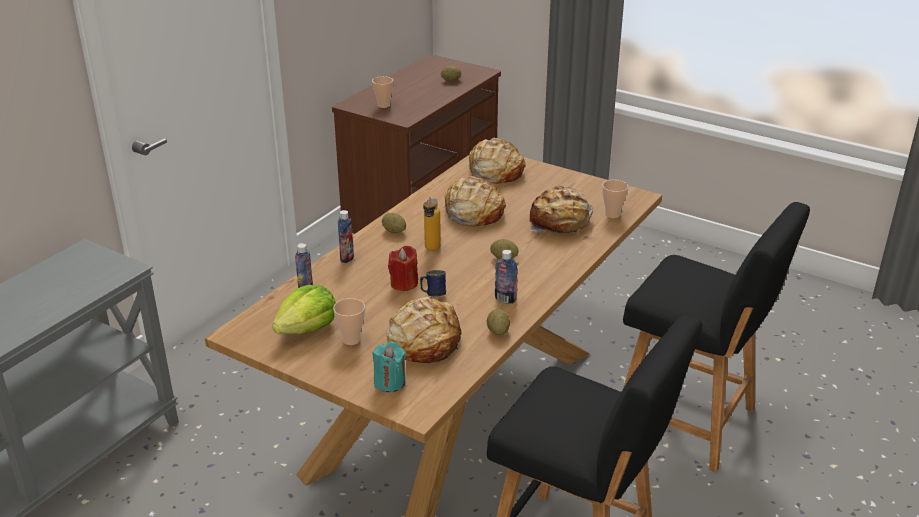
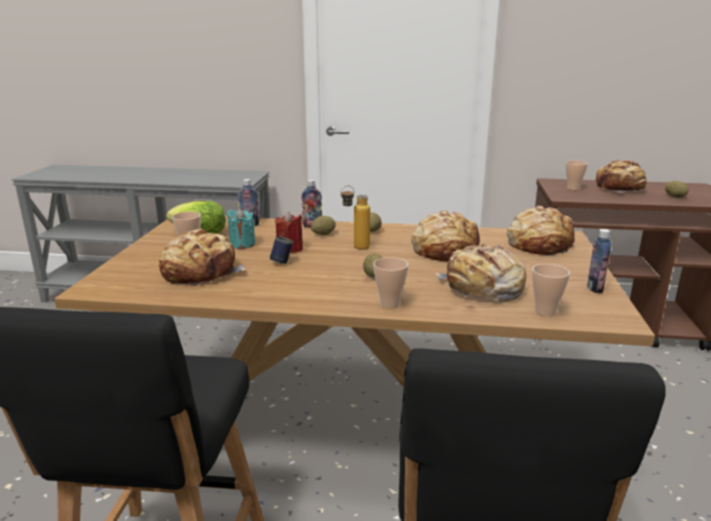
camera: 65 degrees right, 10 degrees down
(389, 382) = (131, 272): turquoise candle -> turquoise candle (242, 244)
(406, 89) = (620, 188): none -> bread
(498, 331) = (235, 297): potato -> potato (323, 234)
(505, 299) = (296, 290): bottle -> bottle (595, 288)
(561, 266) = (389, 304): none -> cup

